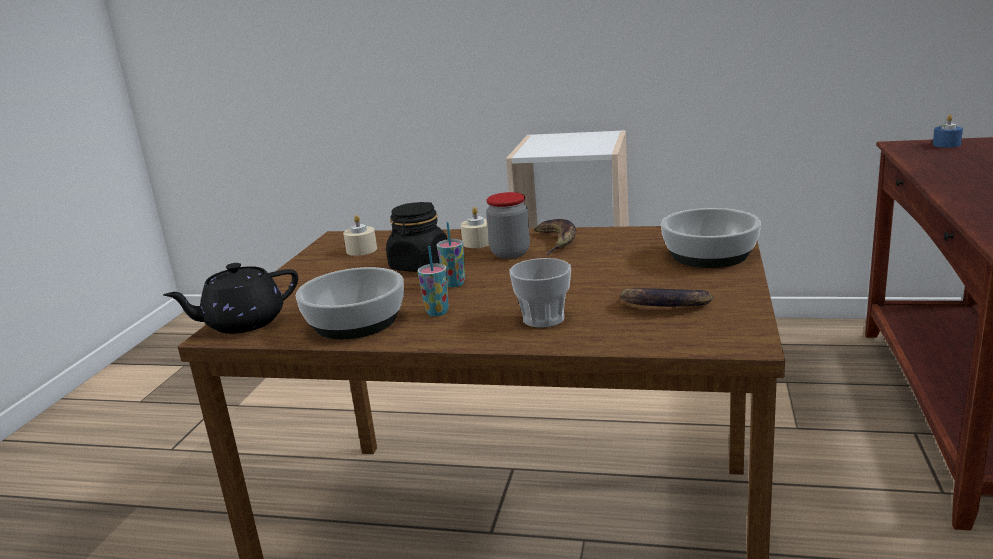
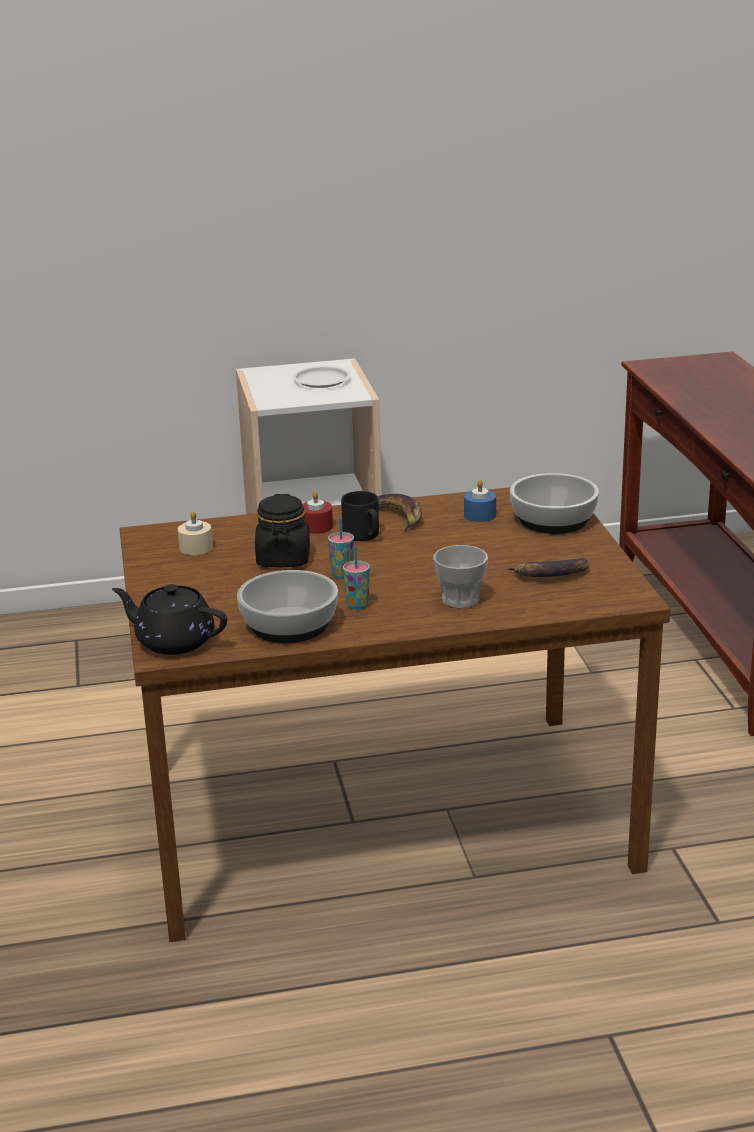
camera: 25 degrees left, 5 degrees up
(243, 323) = (173, 641): black teapot -> black teapot turned 75 degrees clockwise
(478, 243) = (316, 526): beige candle -> red candle
(510, 253) = (363, 536): jar -> black mug
(582, 142) = (321, 381): none -> white plate
(946, 144) = (689, 364): blue candle -> blue candle (480, 515)

